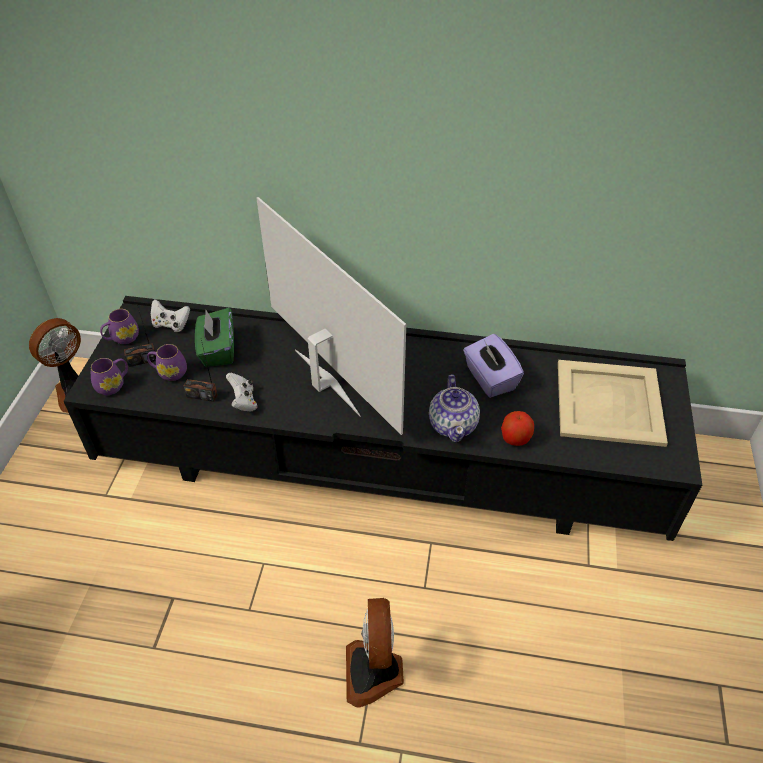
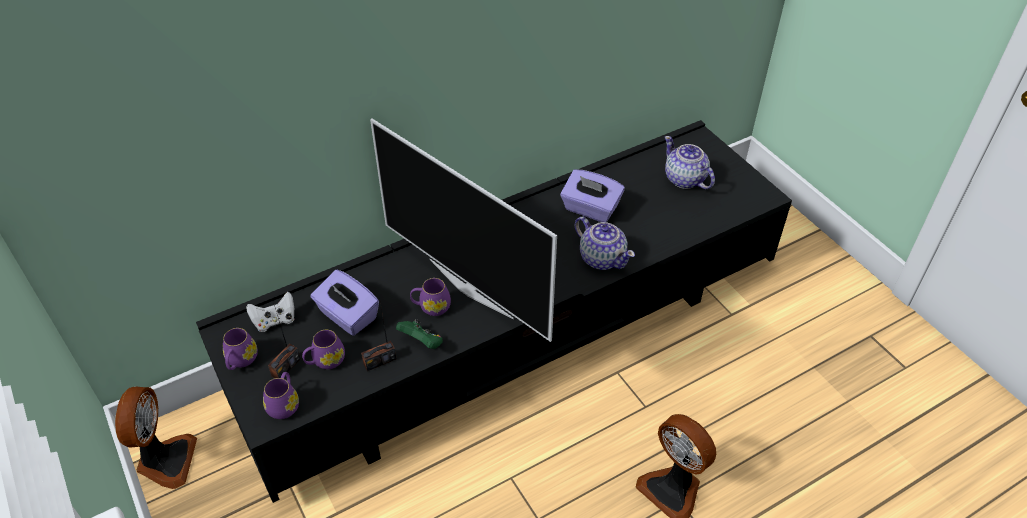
camera: 40 degrees left, 0 degrees up
(218, 350) = (347, 316): green tissue box -> purple tissue box
(243, 401) = (422, 342): white game controller -> green game controller
(279, 380) = (431, 307): none -> purple mug
(324, 383) = (471, 287): television -> television turned 150 degrees counterclockwise
(515, 439) = (653, 242): apple -> none
(608, 403) = (685, 179): beige tray -> teapot

